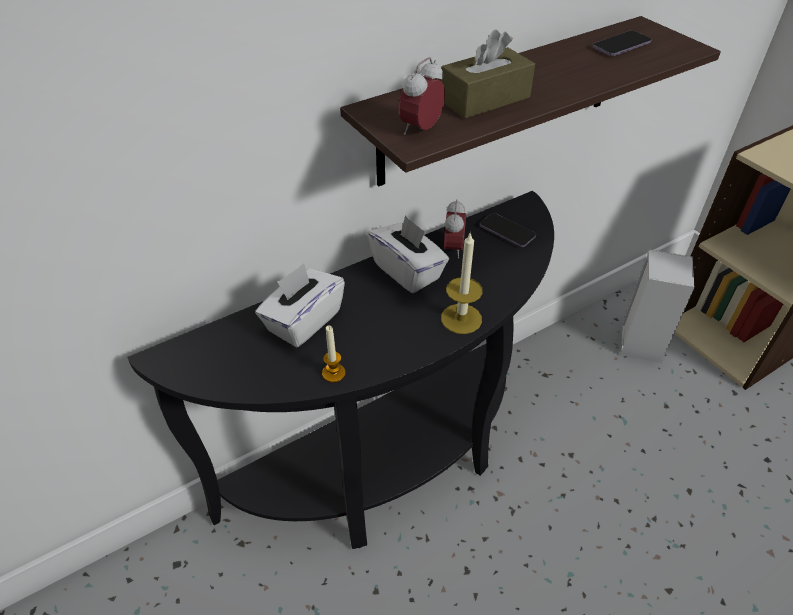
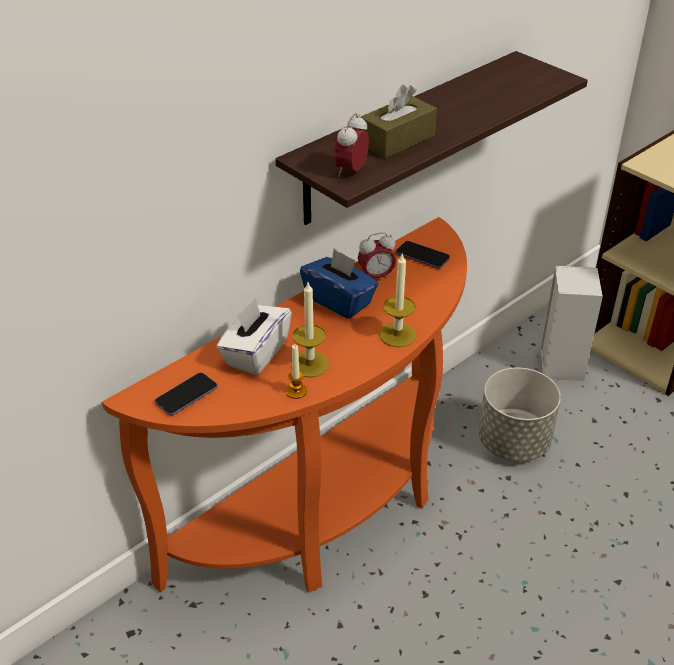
camera: 10 degrees left, 5 degrees down
(357, 341) = (310, 364): none -> candle
(391, 466) = (330, 512): black console table -> orange console table
(407, 271) = (339, 300): white tissue box -> blue tissue box
(453, 249) = (376, 277): alarm clock -> alarm clock turned 75 degrees clockwise
(582, 417) = (514, 442): none -> grey planter
(621, 45) = (503, 81): phone -> phone (186, 395)

